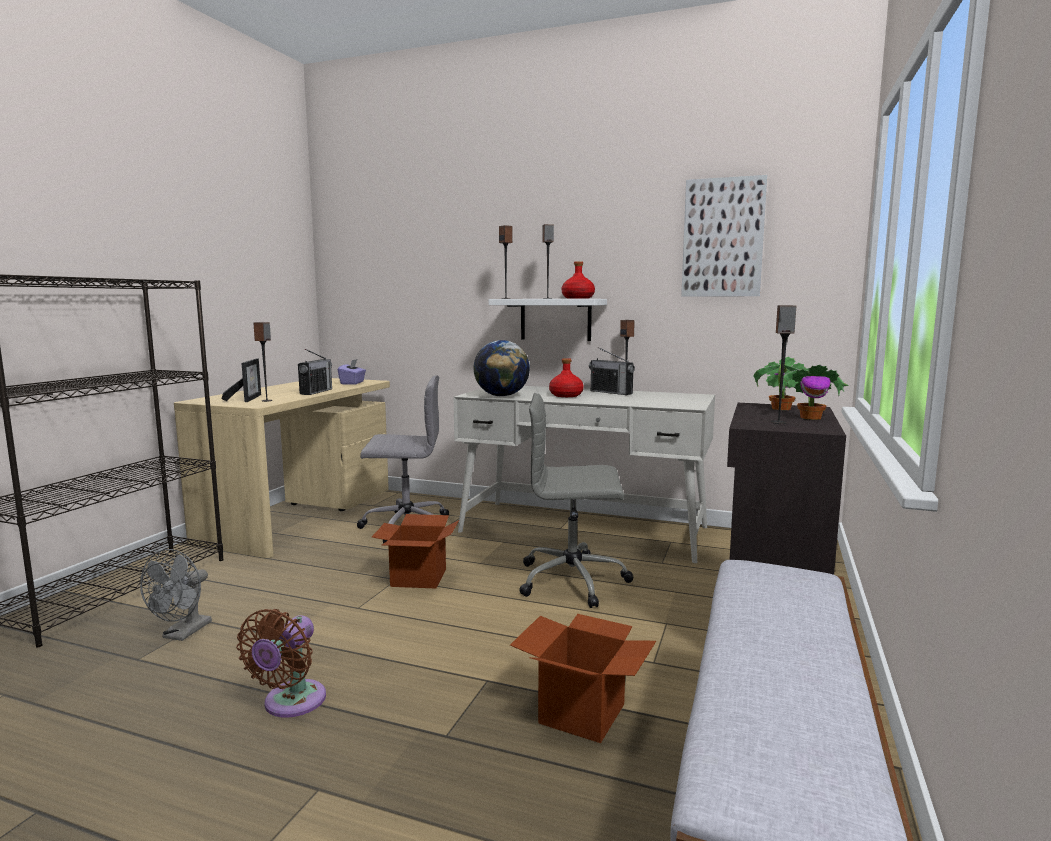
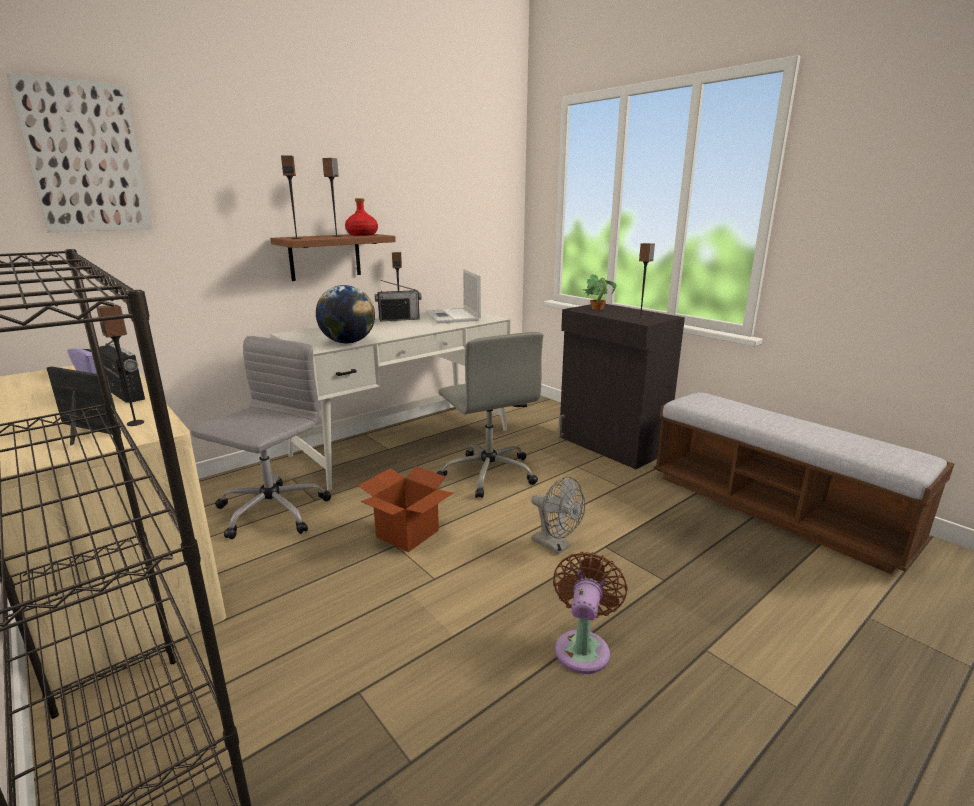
camera: 60 degrees left, 10 degrees up
(182, 634) = (376, 715): grey fan -> grey fan (556, 546)
(290, 703) = (583, 647): brown fan -> brown fan turned 120 degrees counterclockwise
(555, 319) = (325, 256): white shelf -> brown shelf
(565, 395) = (387, 329): red bottle -> none
(574, 580) = (488, 473): grey office chair -> grey office chair turned 60 degrees counterclockwise
(582, 714) = (663, 525): cardboard box -> none
(662, 399) = (453, 317): none -> laptop
(723, 238) = (451, 179): picture -> picture (85, 158)
(811, 418) = (632, 311): potted plant -> none

